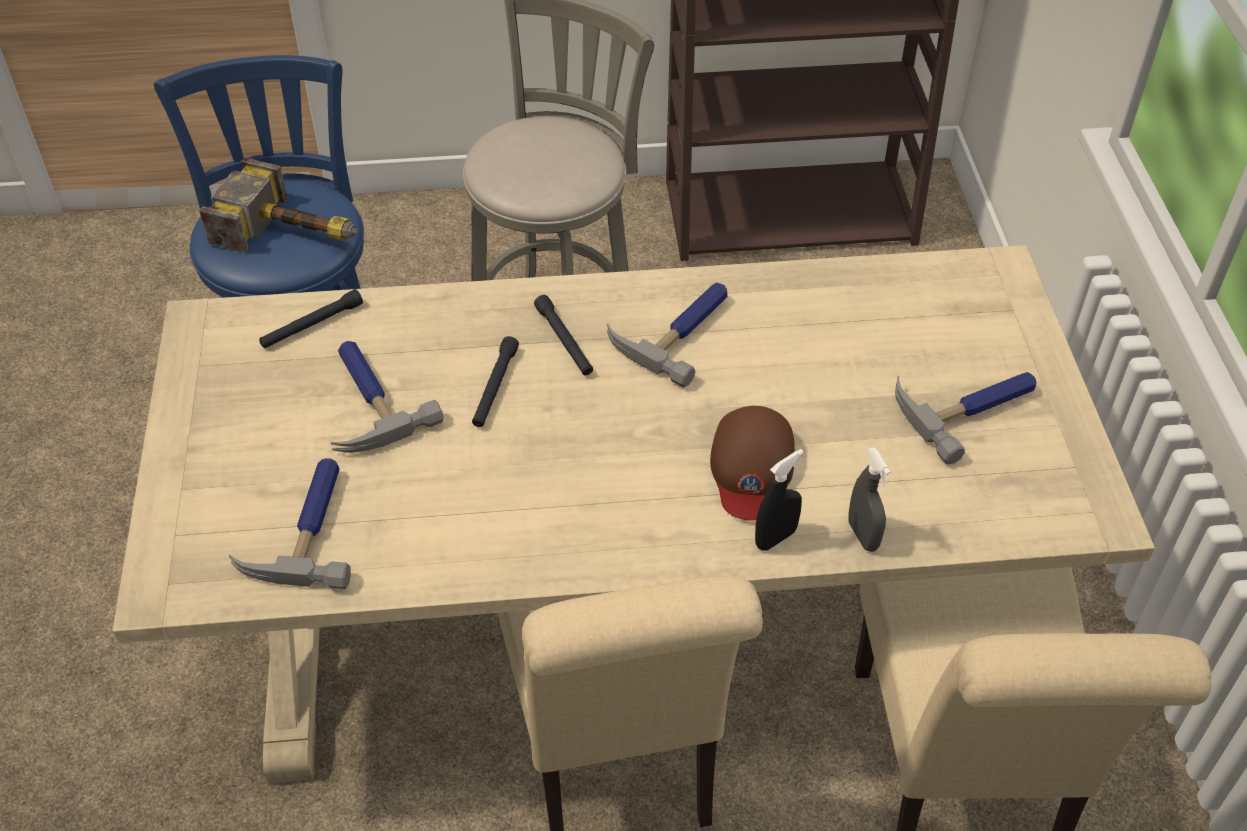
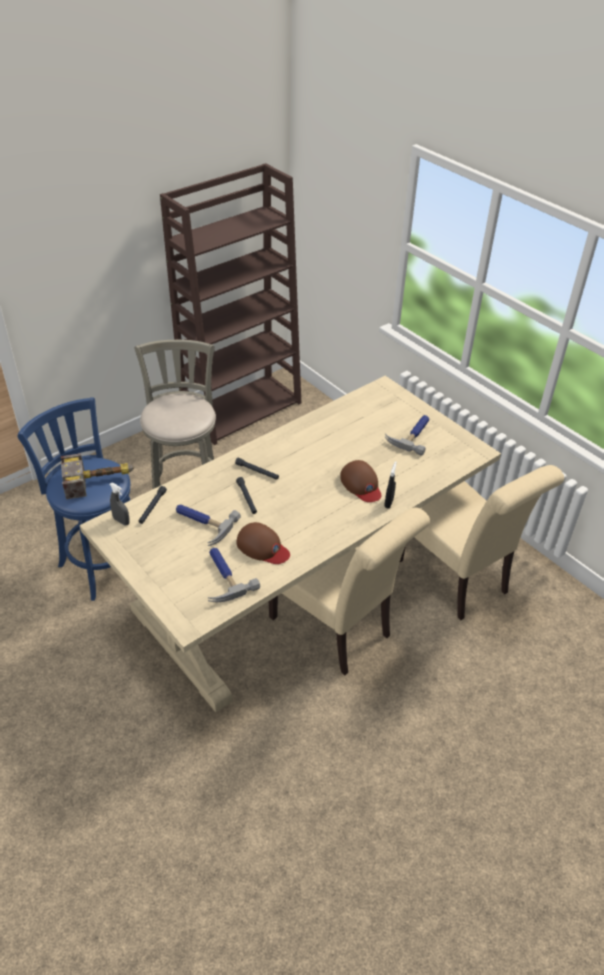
camera: 35 degrees left, 5 degrees down
(432, 505) = (262, 547): none -> brown cap
(678, 330) = (295, 450): hammer -> none
(863, 535) = (415, 489): grey spray bottle -> grey spray bottle (121, 521)

